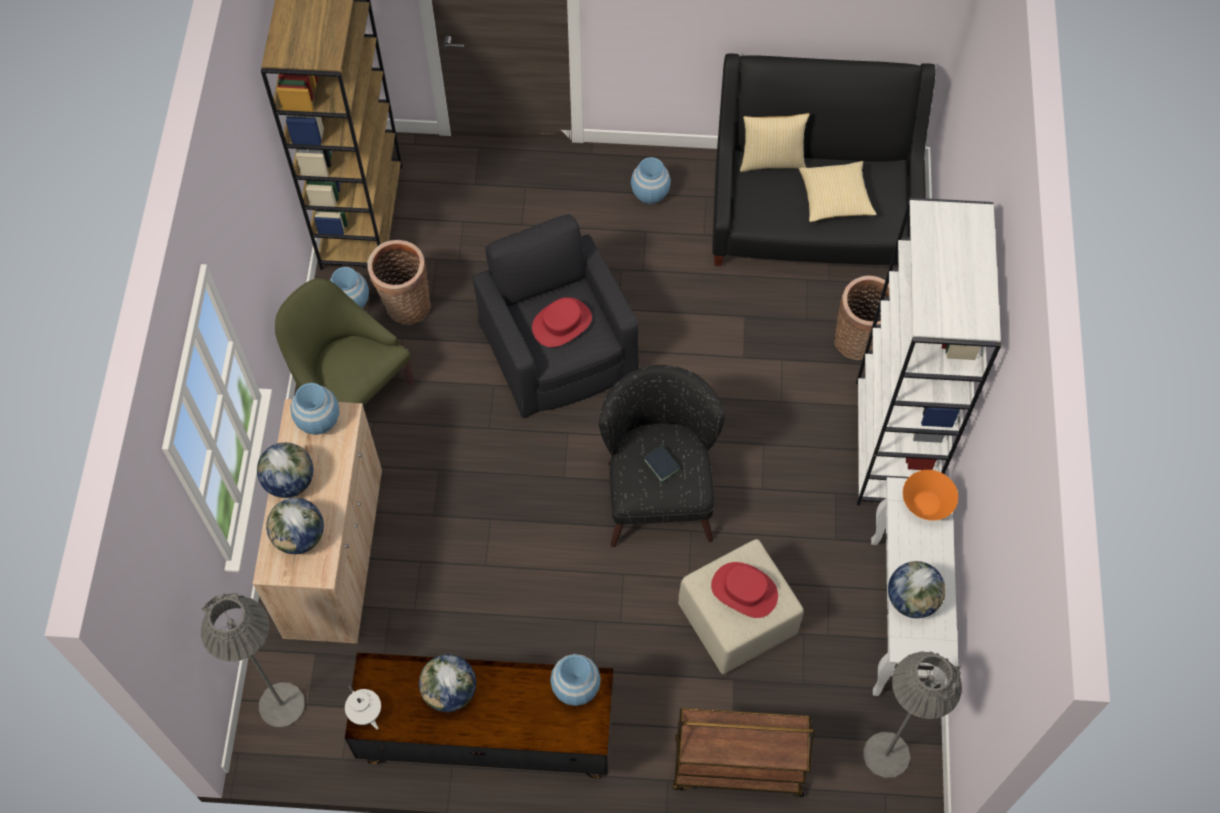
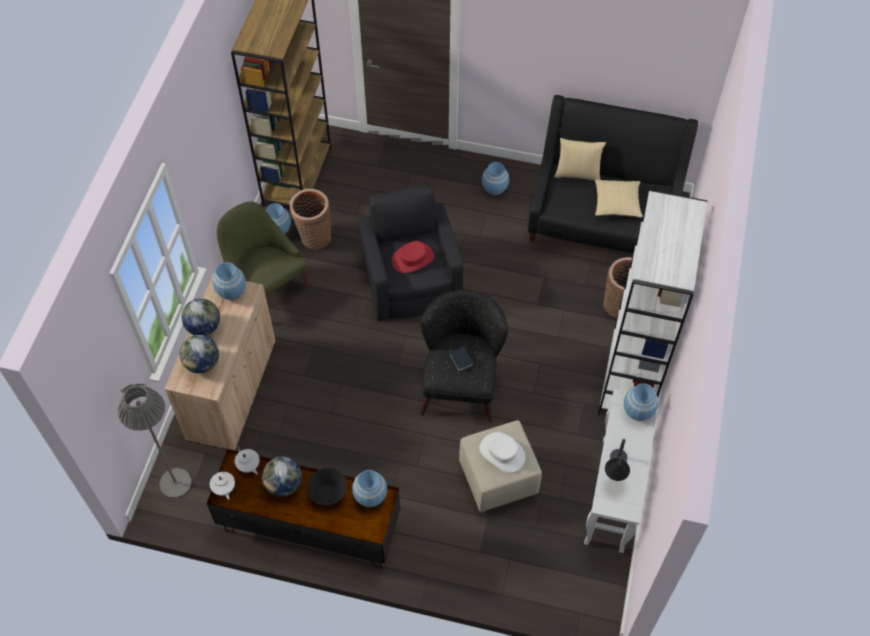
camera: 10 degrees right, 5 degrees down
(393, 673) = (248, 466): none -> white teapot
(515, 693) = (328, 493): none -> black bowl
(737, 768) = (478, 577): brown cart -> none
(744, 590) = (502, 453): red hat -> white hat
(886, 755) = (585, 586): grey floor lamp -> none
(912, 599) = (615, 473): globe -> table lamp
(926, 504) = (638, 411): orange bowl -> blue vase

